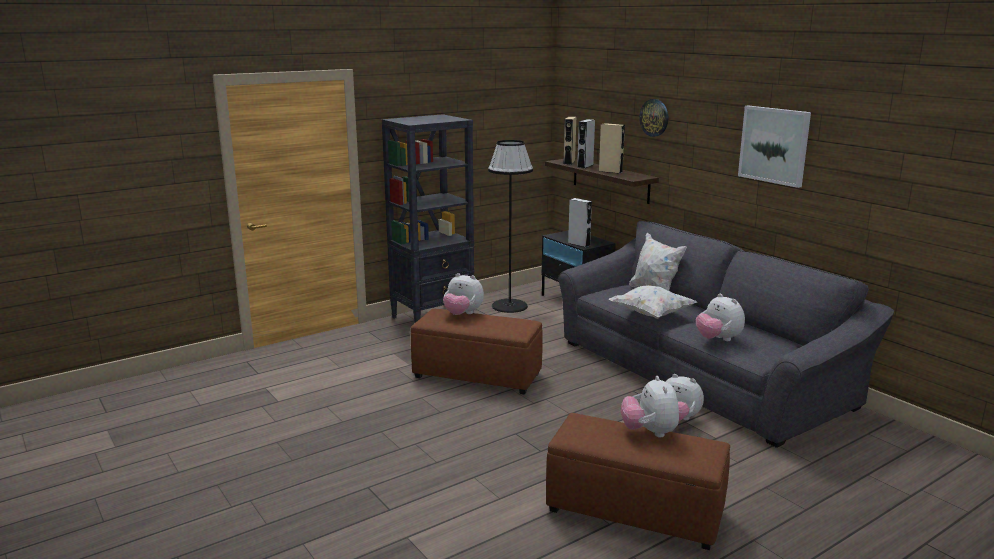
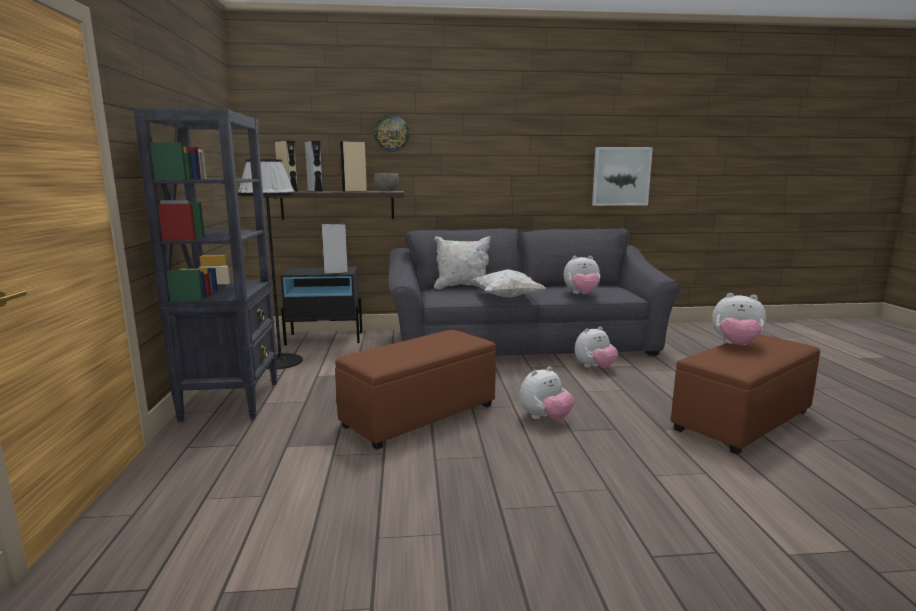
camera: 60 degrees left, 5 degrees down
(463, 314) = (387, 348): plush toy -> plush toy (545, 418)
(635, 176) = (387, 191): none -> grey bowl
(774, 145) = (525, 143): picture -> picture (621, 176)

